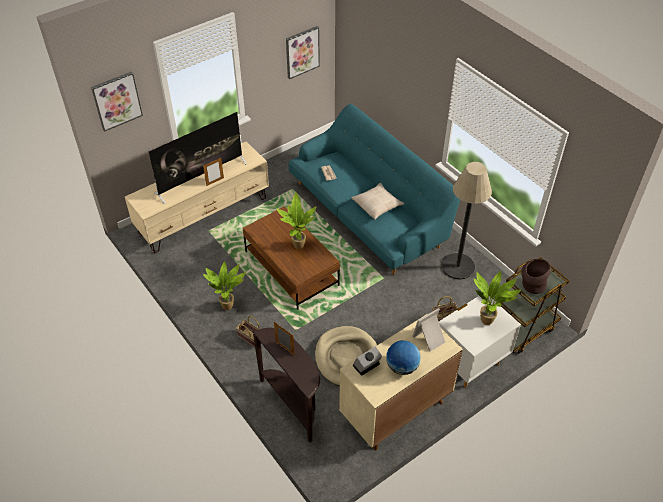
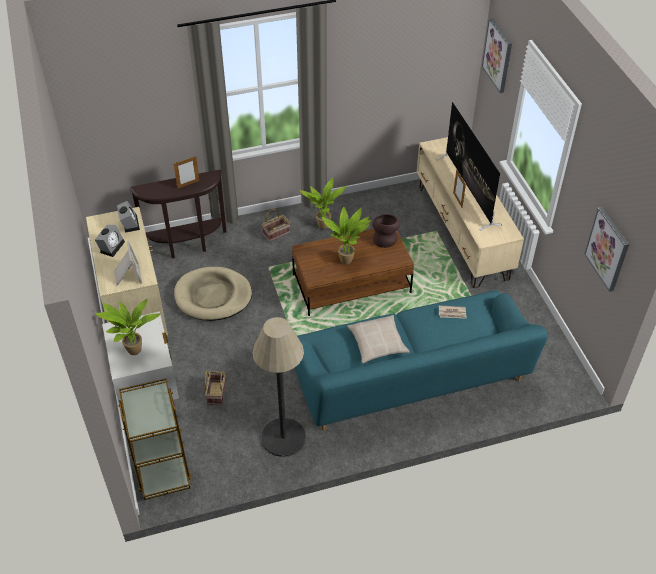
camera: 110 degrees right, 0 degrees up
(402, 367) = (111, 246): globe -> alarm clock
(531, 285) = (146, 403): brown vase -> brown vase (385, 238)

